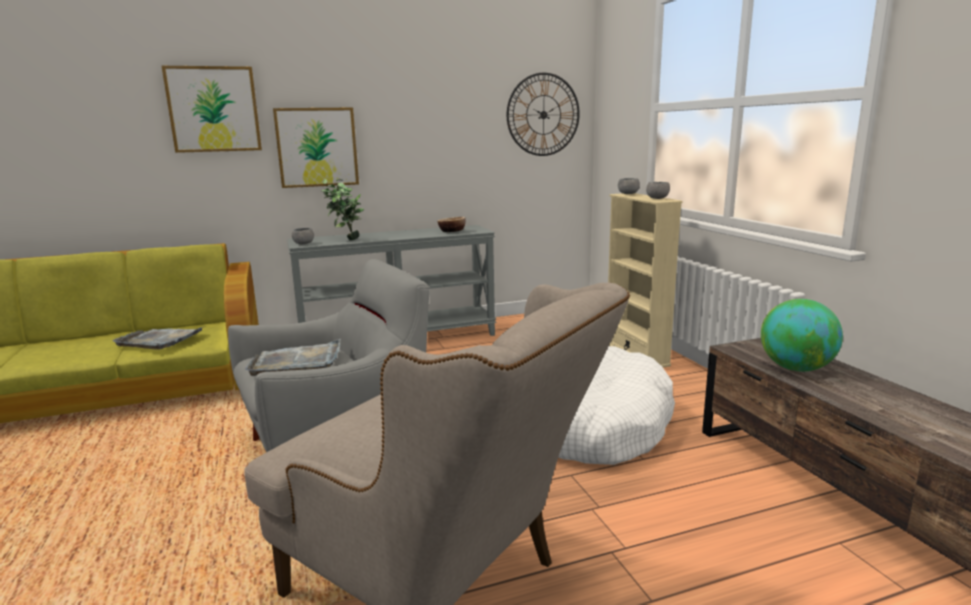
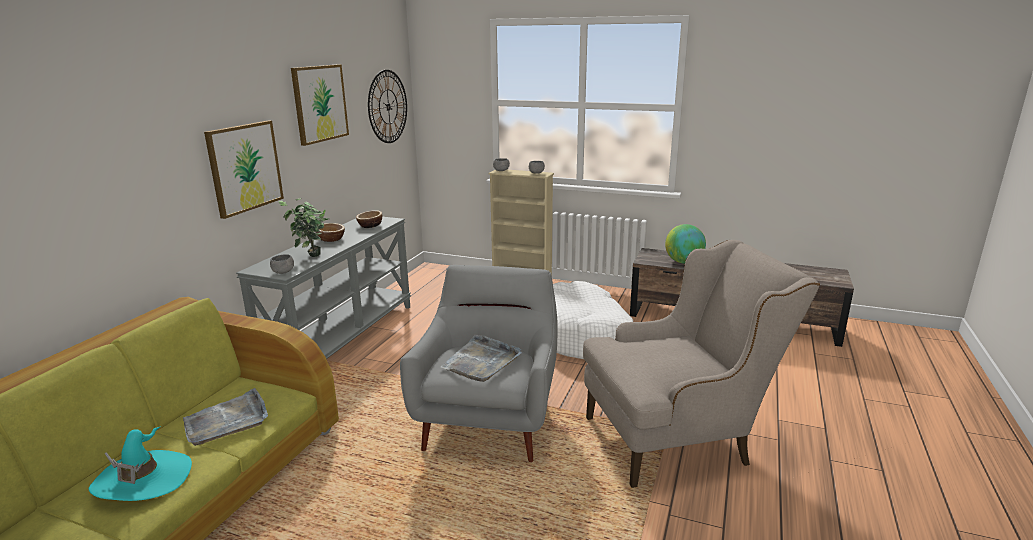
camera: 50 degrees left, 5 degrees up
(65, 350) = (143, 479): none -> turquoise hat
(214, 109) = (149, 142): picture -> picture (320, 103)
(397, 233) = (331, 239): none -> bowl

